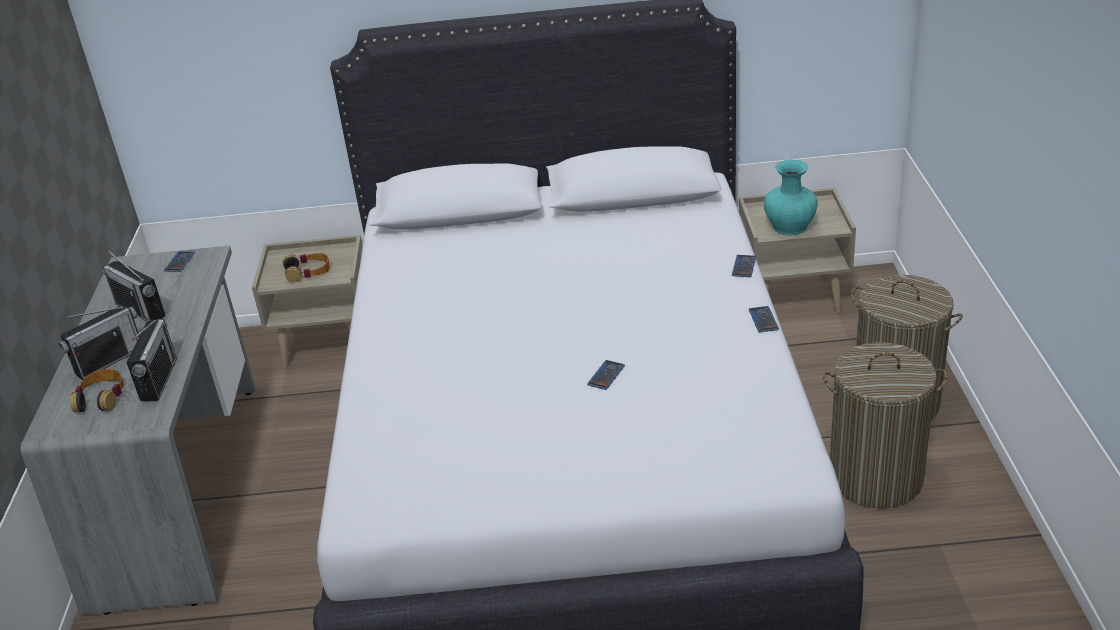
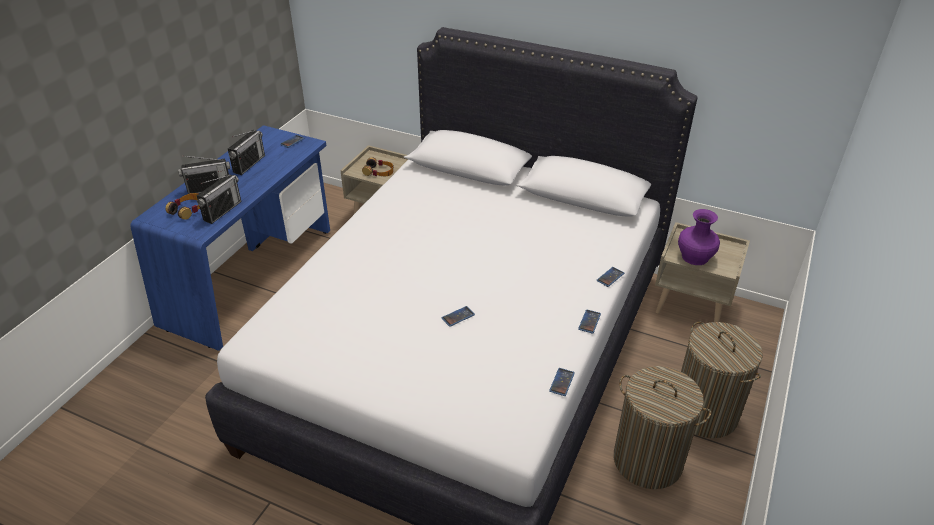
camera: 25 degrees right, 5 degrees up
(140, 310) = (249, 164): radio -> radio turned 135 degrees counterclockwise
(185, 489) = (253, 276): grey desk -> blue desk
(789, 227) = (694, 257): turquoise vase -> purple vase
(790, 391) = (562, 382): none -> phone

